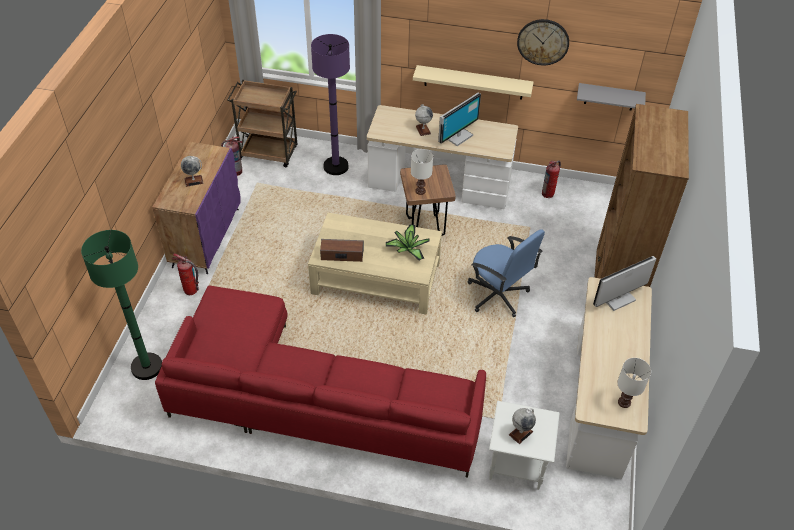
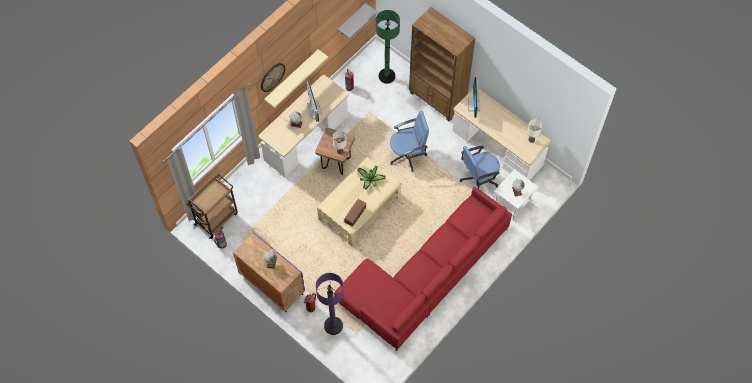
camera: 60 degrees left, 15 degrees up
(147, 367) = (355, 350): green floor lamp -> green floor lamp (386, 76)
(336, 166) = (254, 186): purple floor lamp -> purple floor lamp (333, 325)
(526, 398) = (478, 179): none -> blue office chair
(543, 42) = (318, 30): wall clock -> wall clock (272, 77)

